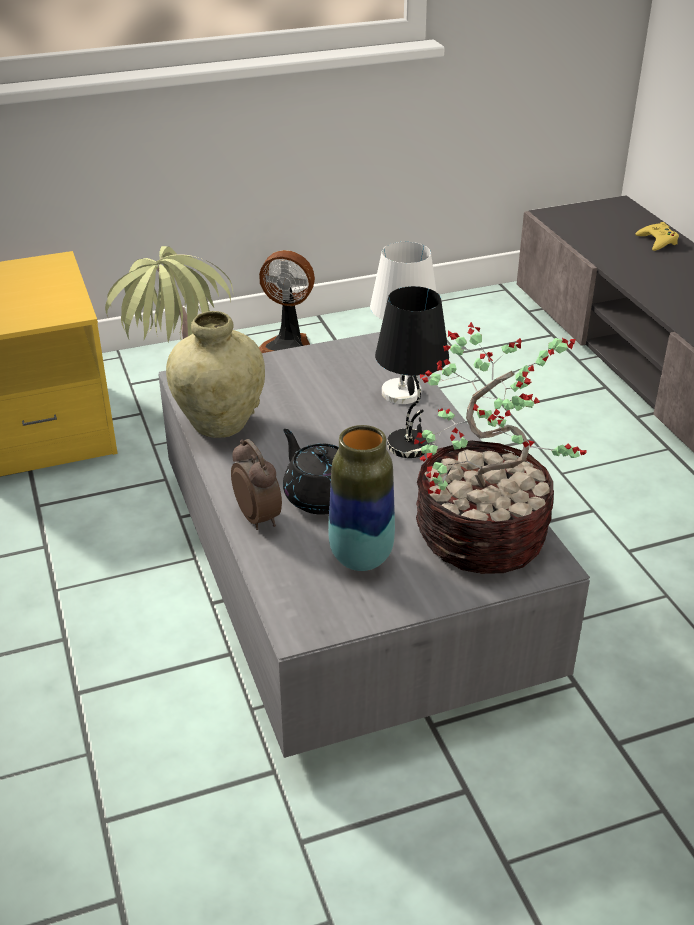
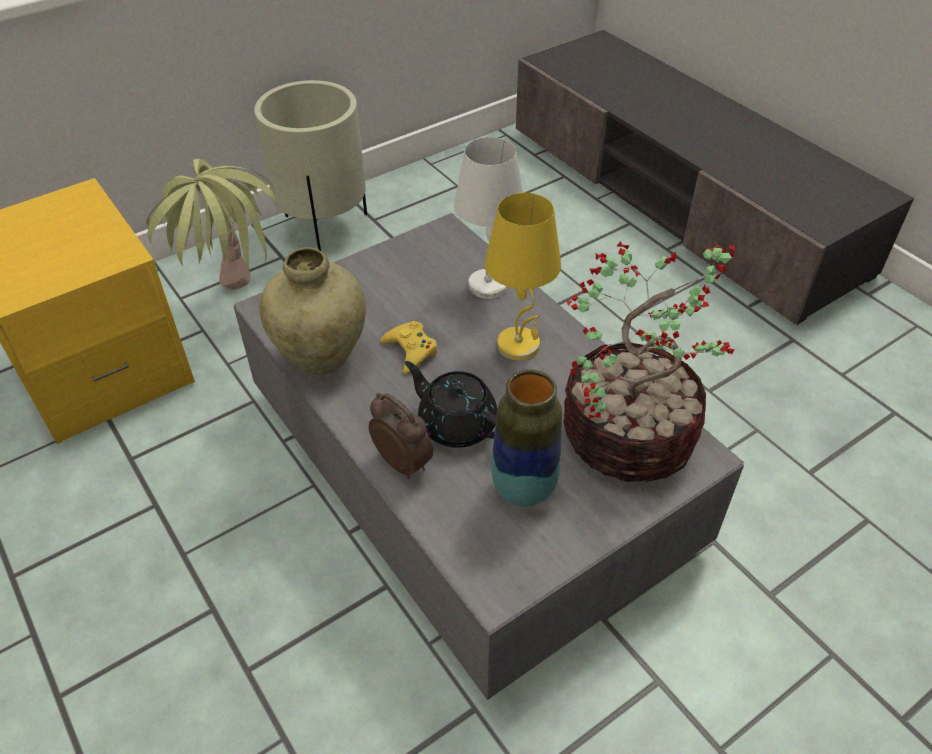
camera: 15 degrees left, 10 degrees up
(288, 346) = (325, 229): fan -> beige planter
(409, 446) = (519, 345): black table lamp -> yellow table lamp
(657, 241) = (650, 75): yellow game controller -> yellow game controller (410, 350)

